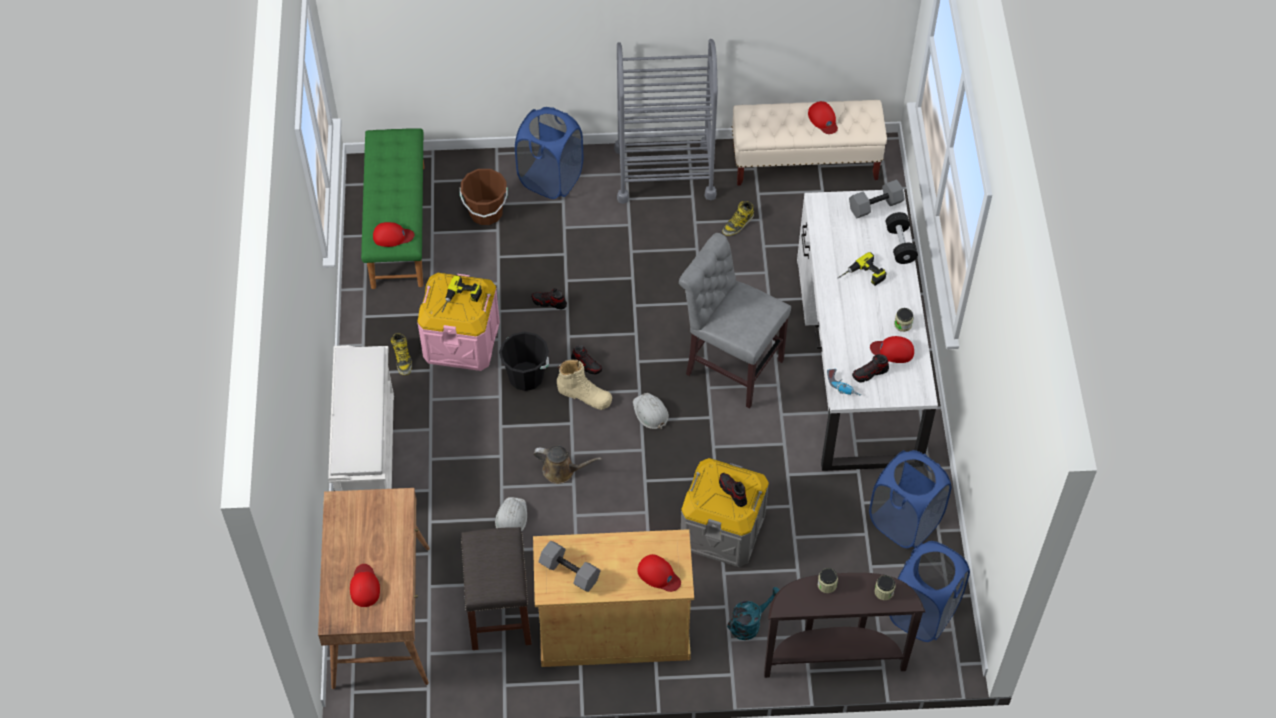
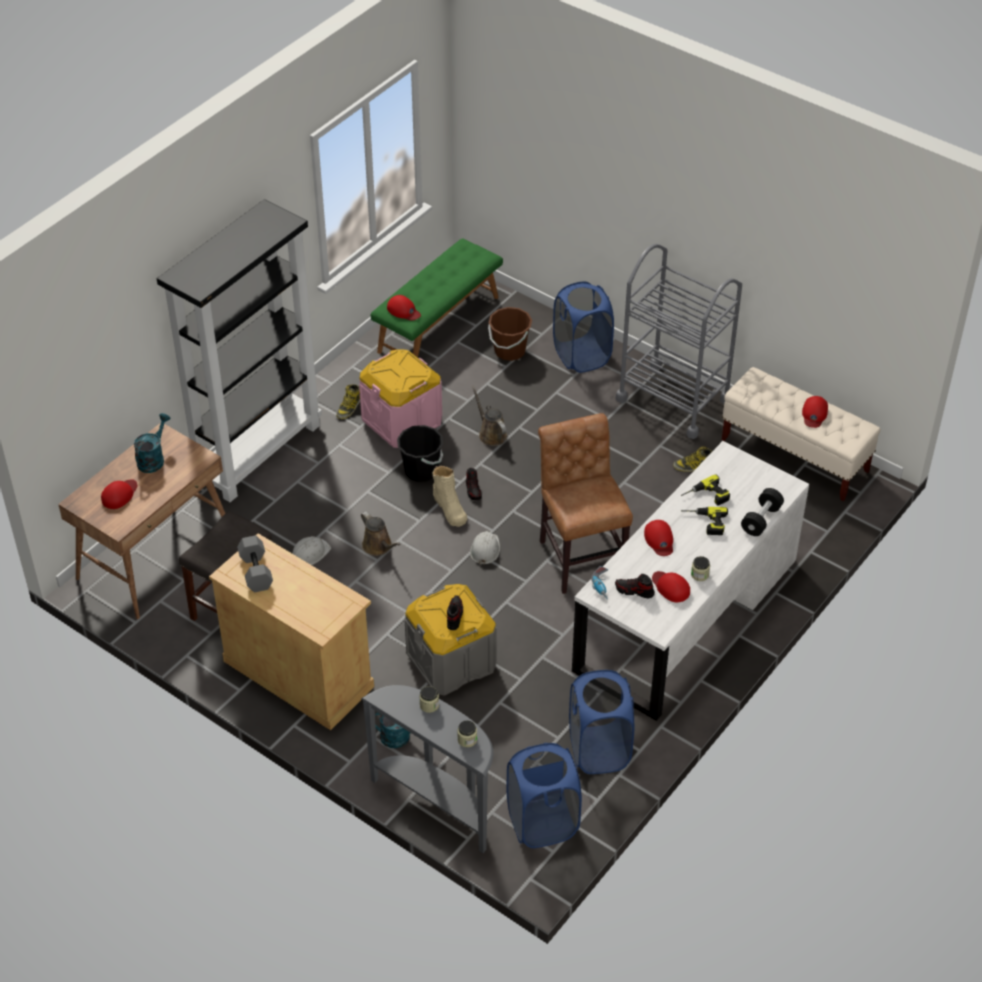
camera: 40 degrees right, 10 degrees down
(356, 531) = (153, 459): none -> turquoise watering can
(367, 455) = (259, 452): white shoe rack -> black bookcase
(461, 299) = (401, 373): power drill -> power drill (706, 496)
(549, 302) = (491, 434): shoe -> brown watering can
(658, 575) = (314, 615): red cap -> red cap (659, 540)
(730, 365) = (580, 556): grey chair -> brown chair
(833, 657) = (437, 803): brown console table -> grey console table
(875, 205) = (772, 481): grey dumbbell -> none

